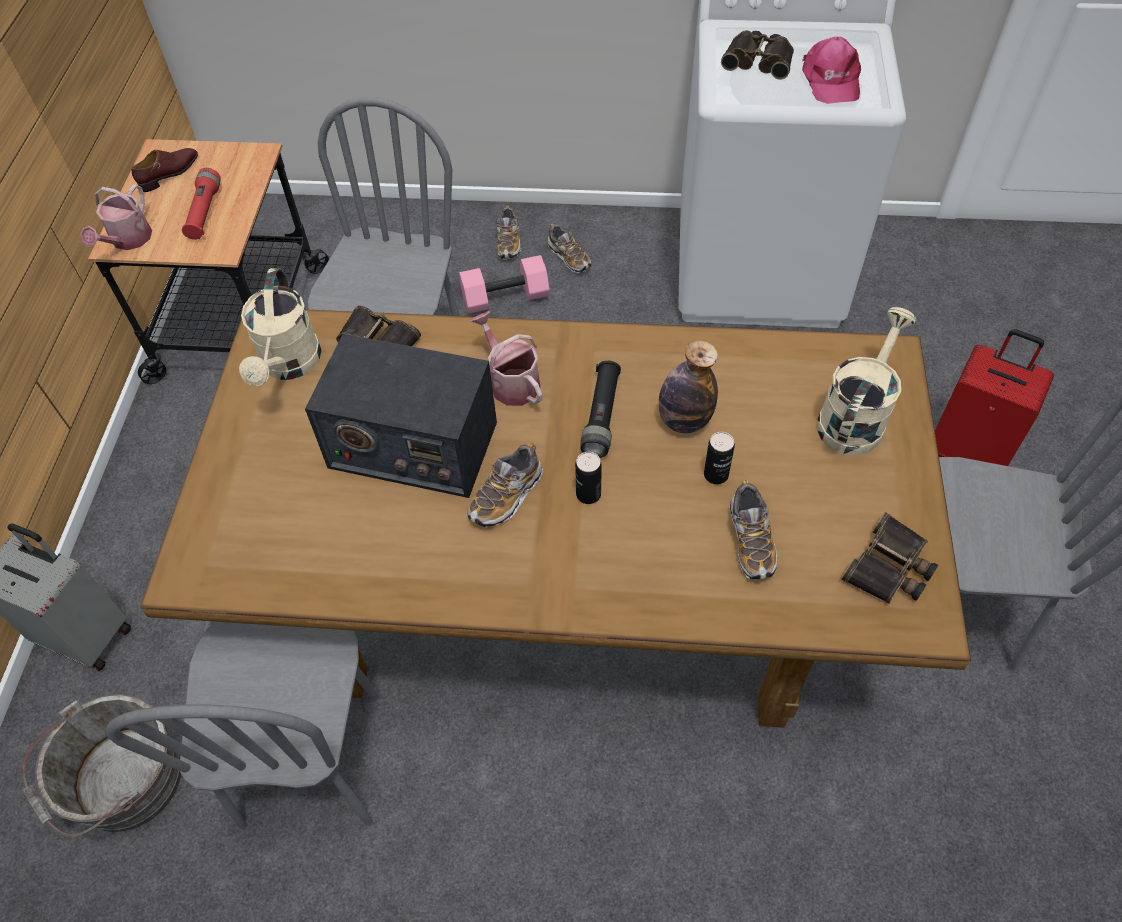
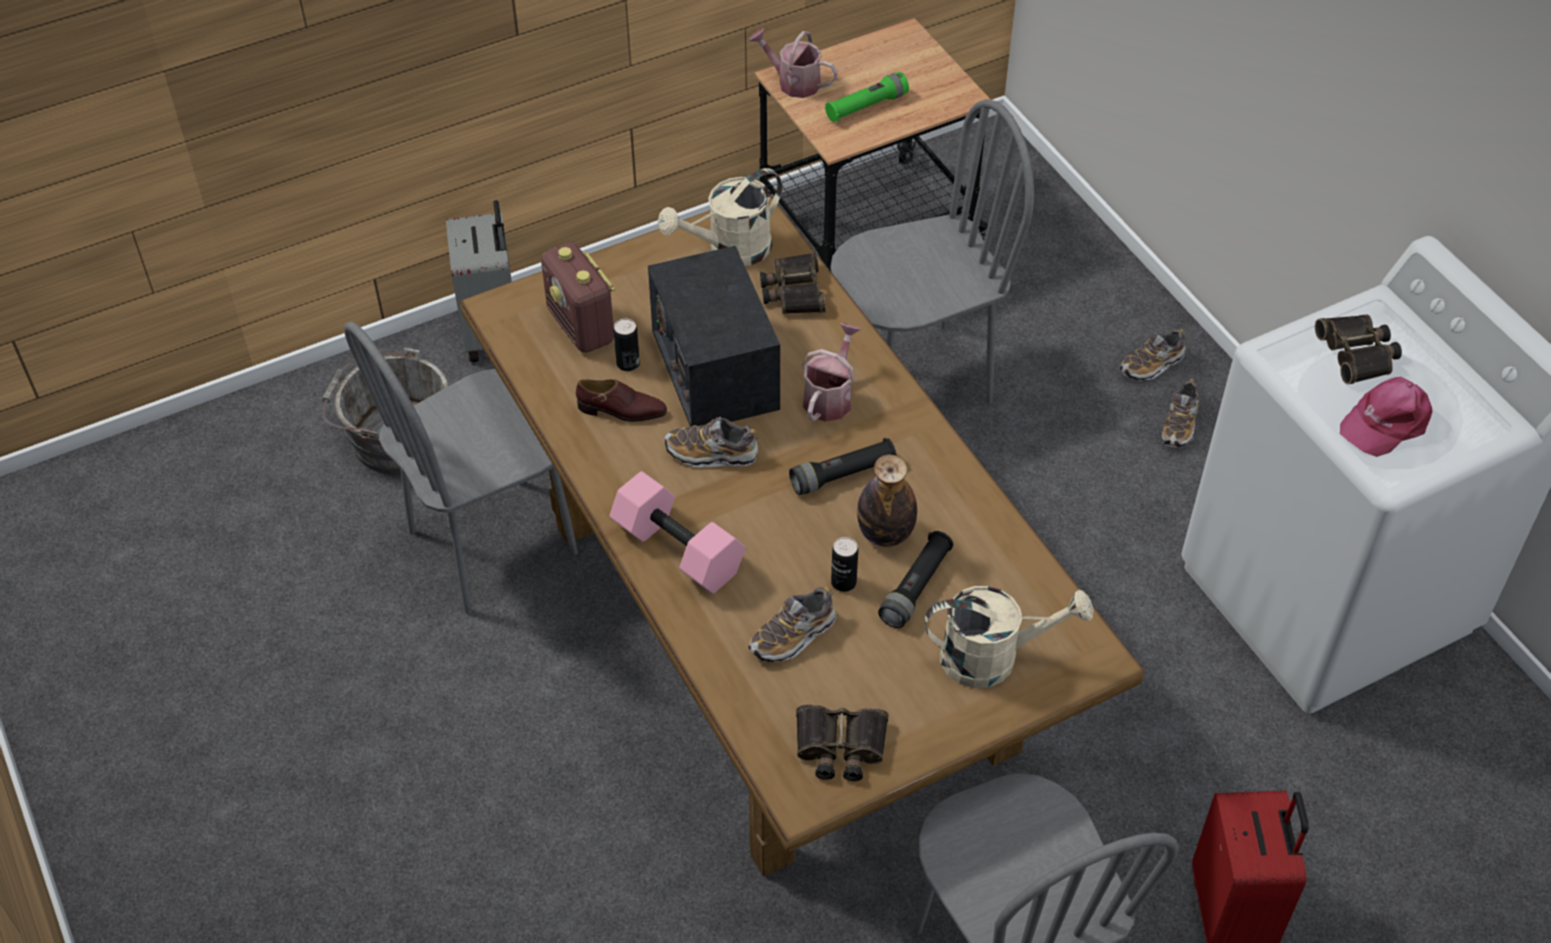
camera: 55 degrees right, 5 degrees down
(128, 240) = (793, 82): watering can -> watering can turned 45 degrees clockwise
(170, 173) = (889, 58): brown shoe -> brown shoe (622, 410)
(204, 212) = (866, 106): red flashlight -> green flashlight
(272, 520) = (582, 327): none -> radio
(505, 298) = (1074, 403): pink dumbbell -> pink dumbbell (675, 550)
(588, 494) = (755, 505): can -> can (628, 363)
(753, 429) = (916, 587): none -> black flashlight

